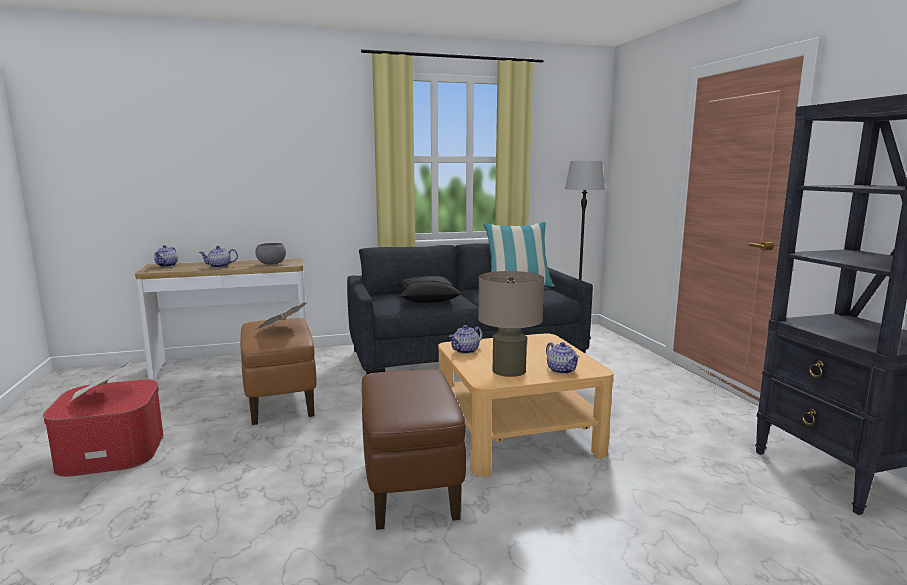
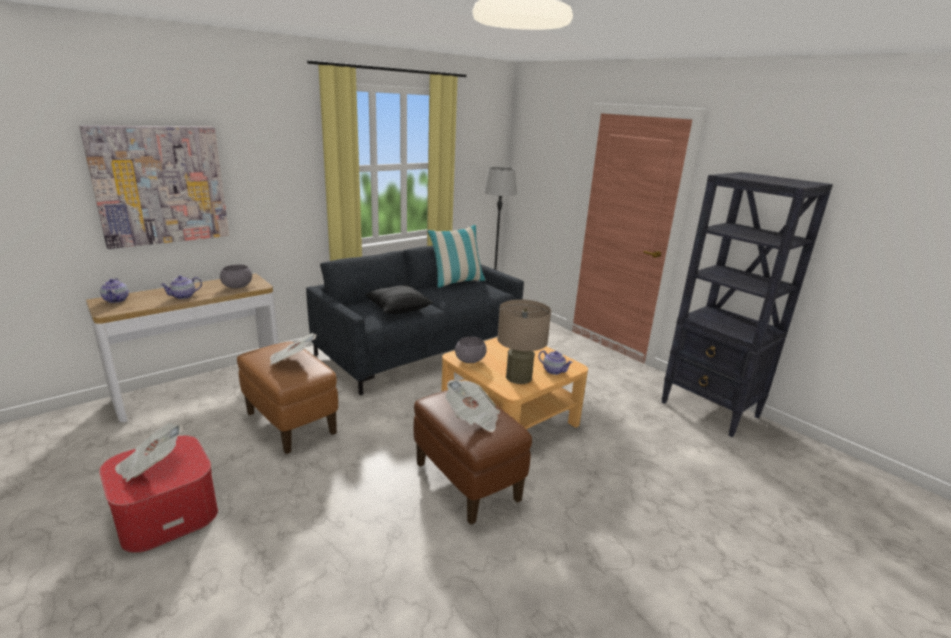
camera: 25 degrees left, 10 degrees up
(220, 166) = (161, 185): none -> picture
(405, 394) = (473, 418): none -> newspaper
(465, 351) = (470, 361): teapot -> grey bowl

